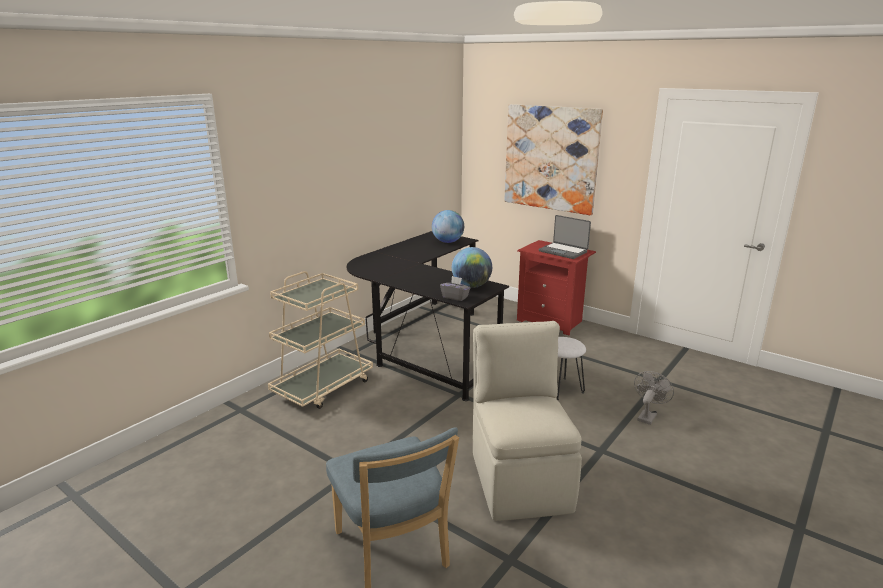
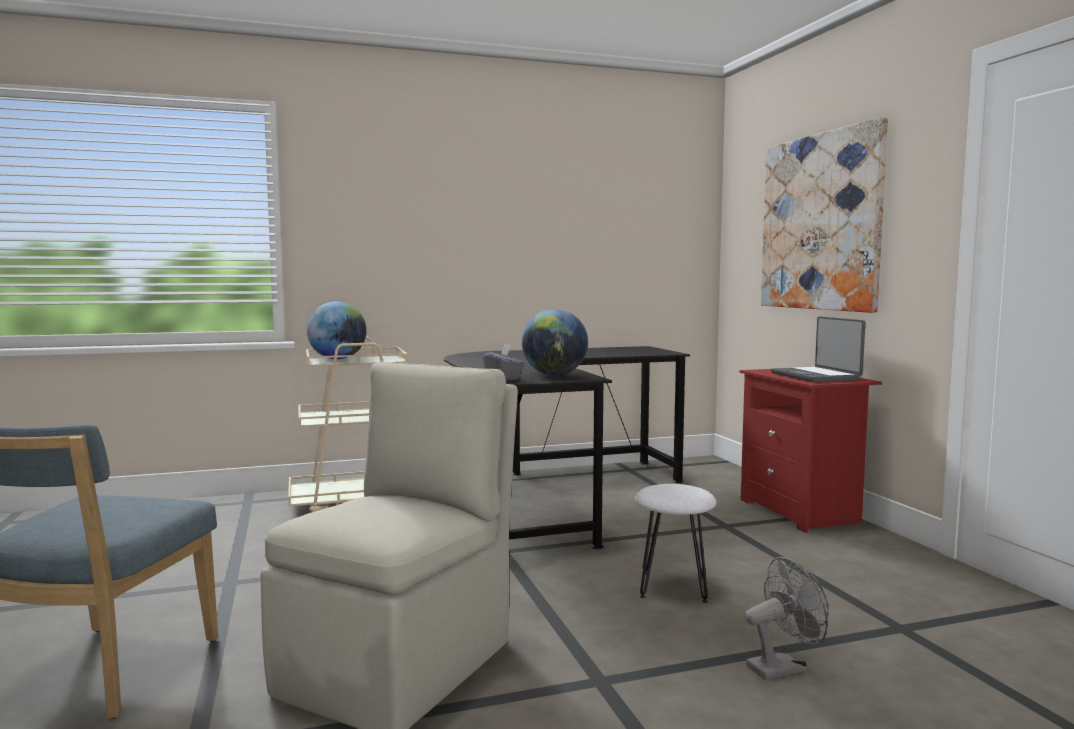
camera: 35 degrees right, 15 degrees down
(448, 242) = (639, 352): globe -> globe (337, 359)

